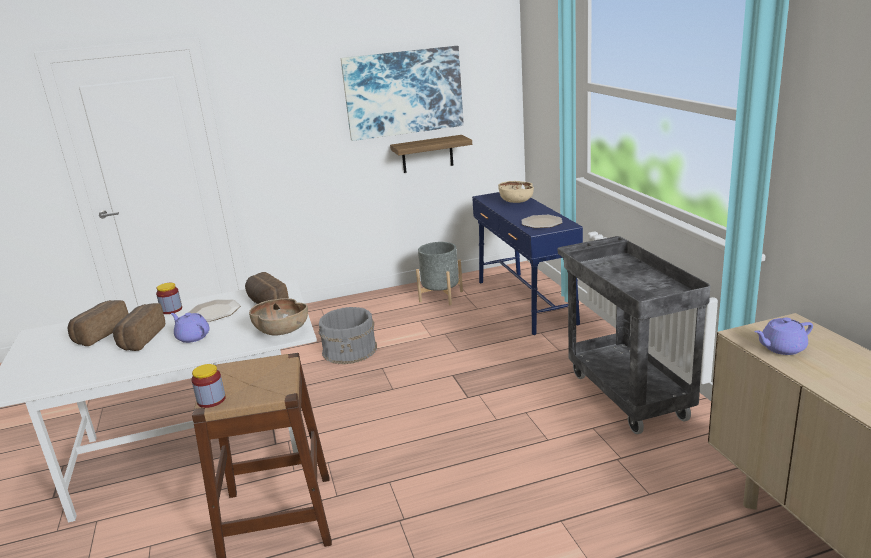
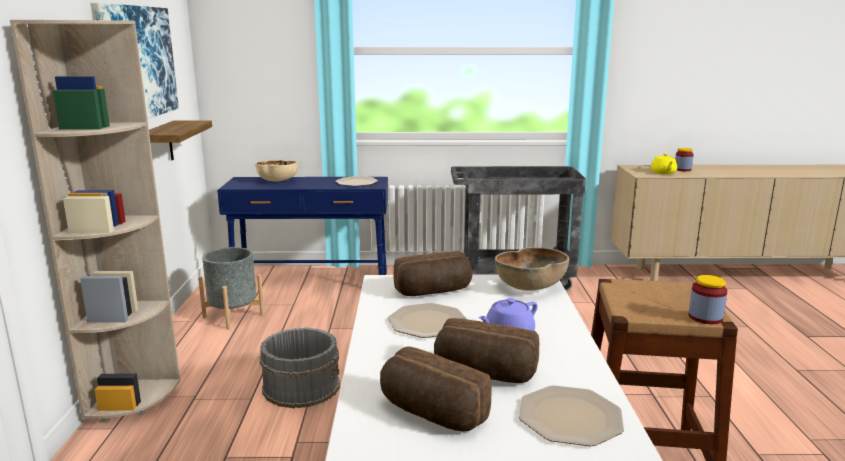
camera: 75 degrees left, 5 degrees down
(84, 367) = (571, 418): none -> plate
(171, 310) = (384, 352): jar -> jar (682, 169)
(311, 311) = (133, 405): none -> beige bookcase
(781, 348) = (663, 173): purple teapot -> yellow teapot

